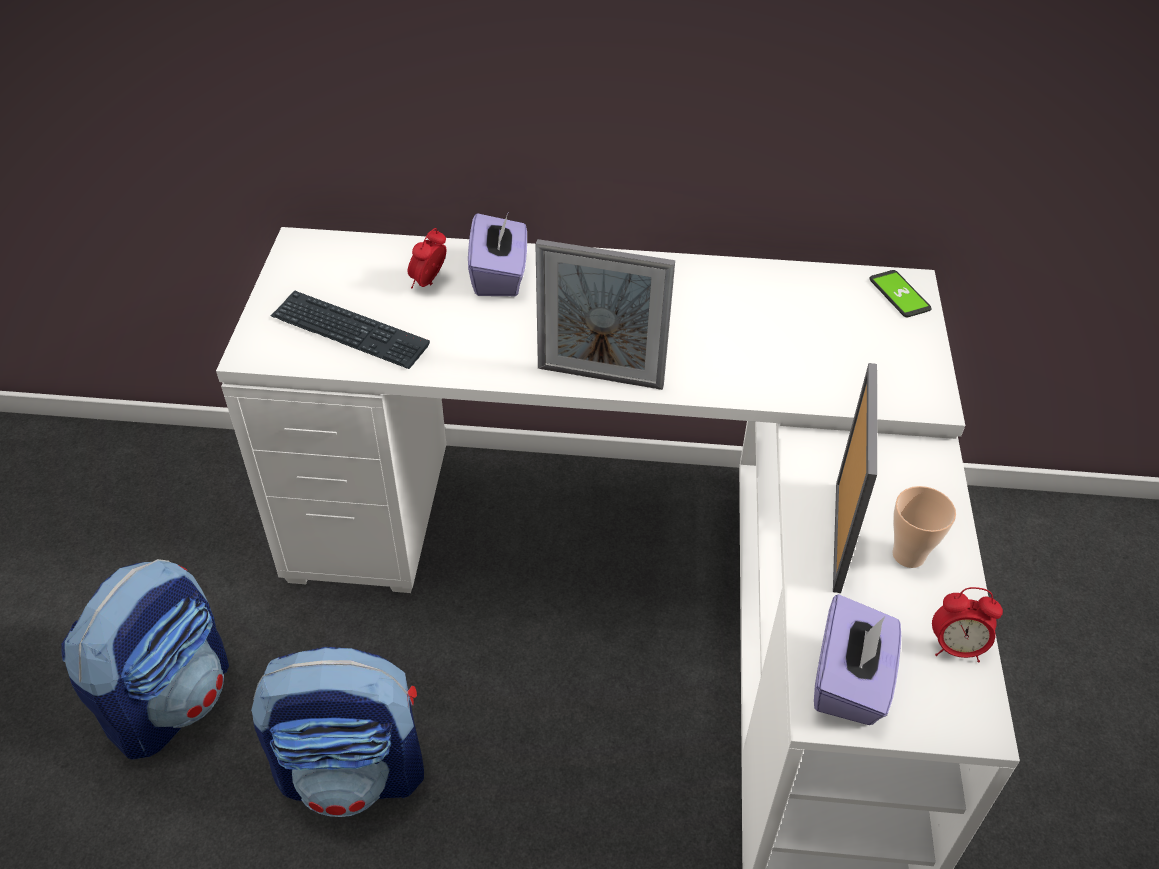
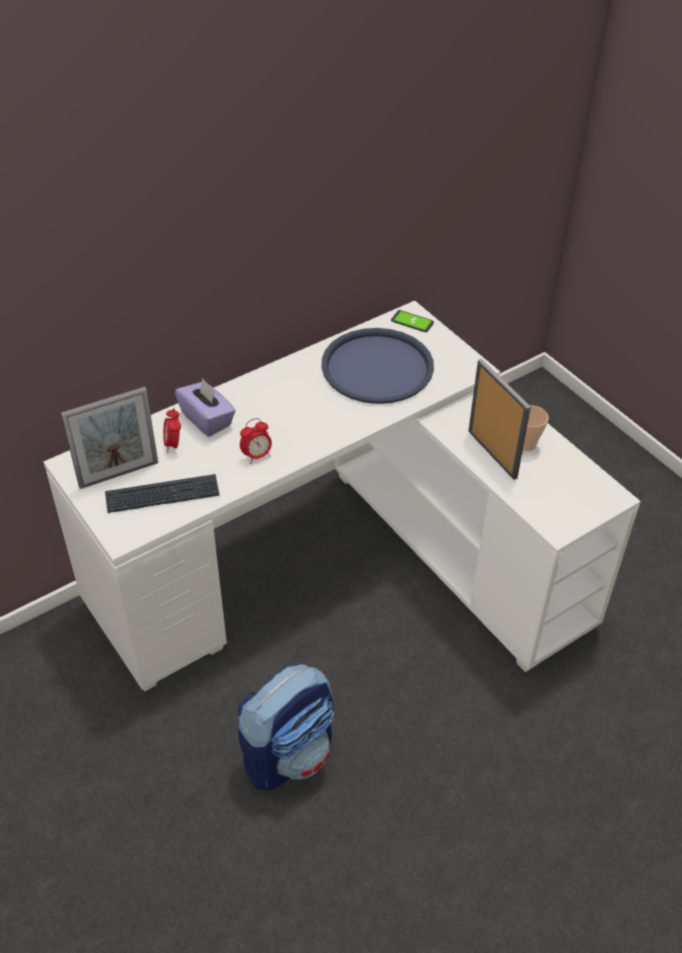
camera: 40 degrees left, 0 degrees up
(171, 698) = (145, 796): backpack -> none
(600, 377) = (319, 442): picture frame -> picture frame (119, 474)
(784, 326) = (377, 367): none -> blue tray
(850, 681) = (556, 512): purple tissue box -> none
(956, 648) = (580, 472): alarm clock -> alarm clock (257, 456)

